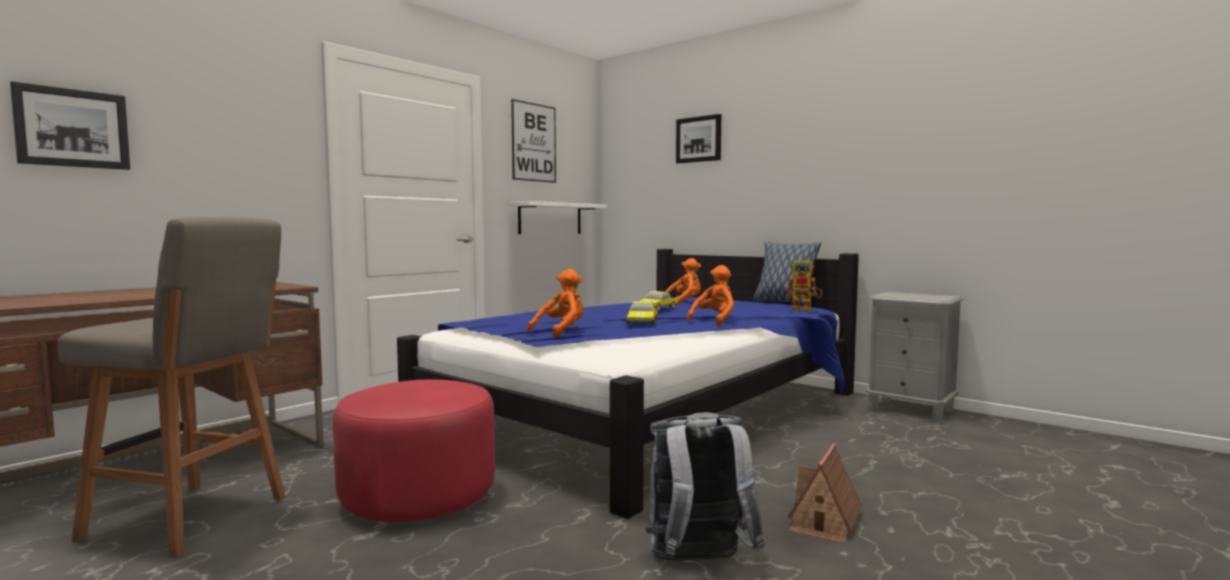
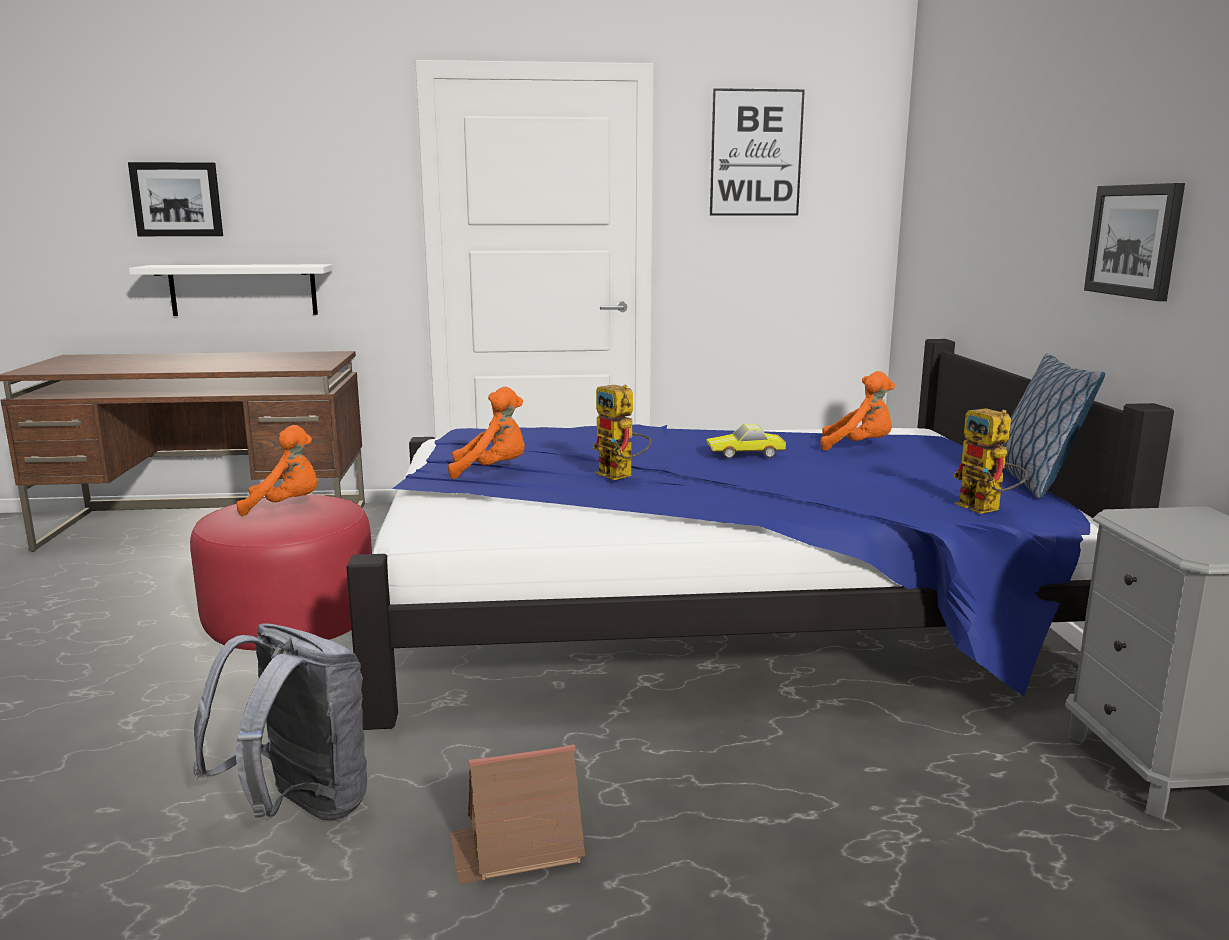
camera: 45 degrees right, 10 degrees up
(192, 519) = (156, 580): grey stool -> none
(550, 218) = (784, 274): white shelf -> white shelf (243, 290)
(643, 321) = (621, 476): toy car -> toy robot
(699, 139) = (1004, 136): picture -> picture (1135, 240)
(714, 321) = (735, 497): orange plush toy -> orange plush toy (286, 506)

